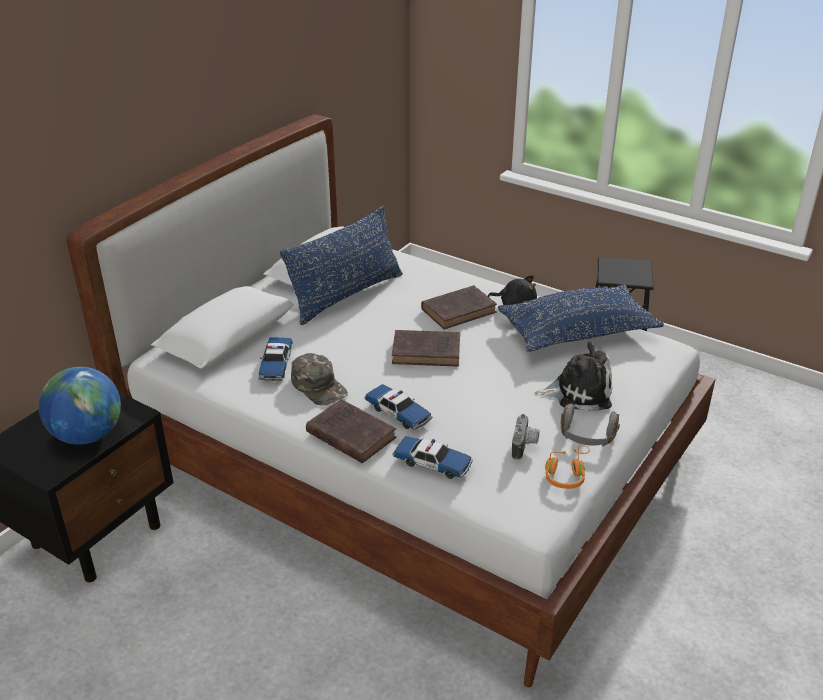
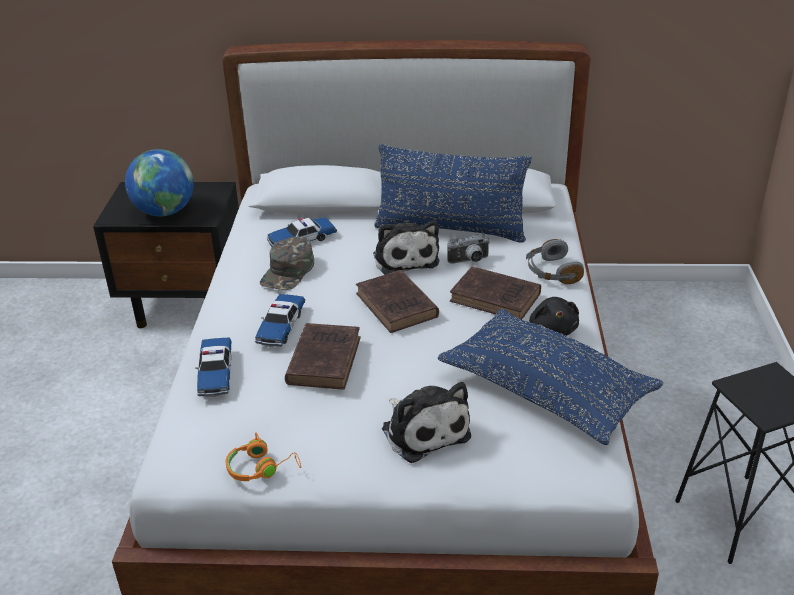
camera: 60 degrees right, 0 degrees up
(349, 434) = (228, 313): brown book -> brown book (324, 359)
(363, 328) = (405, 258): none -> plush toy
(525, 446) = (283, 421): camera -> camera (469, 261)
(587, 436) = (342, 462): grey headphones -> grey headphones (551, 272)

